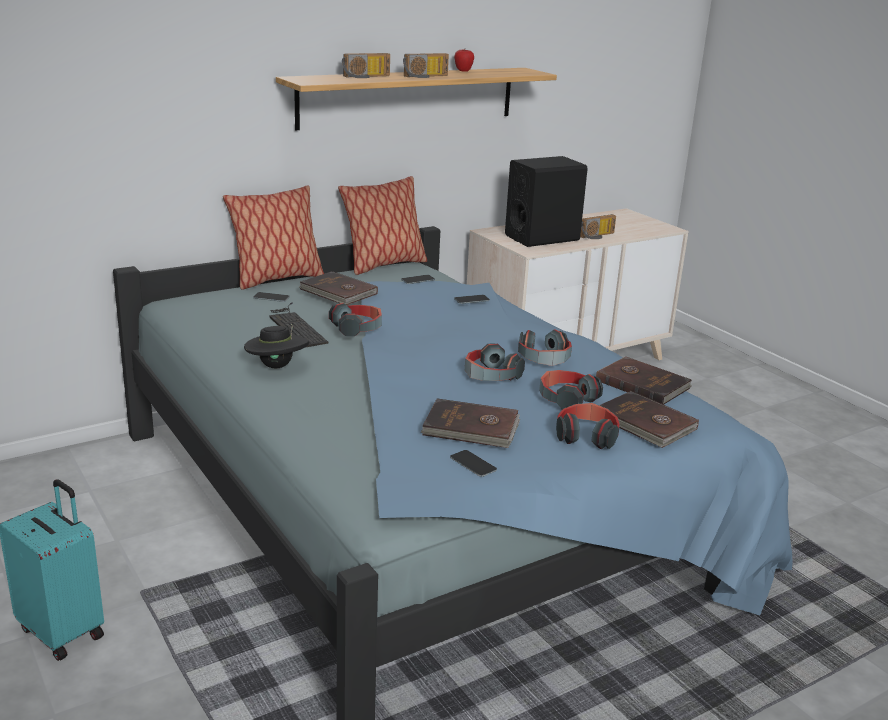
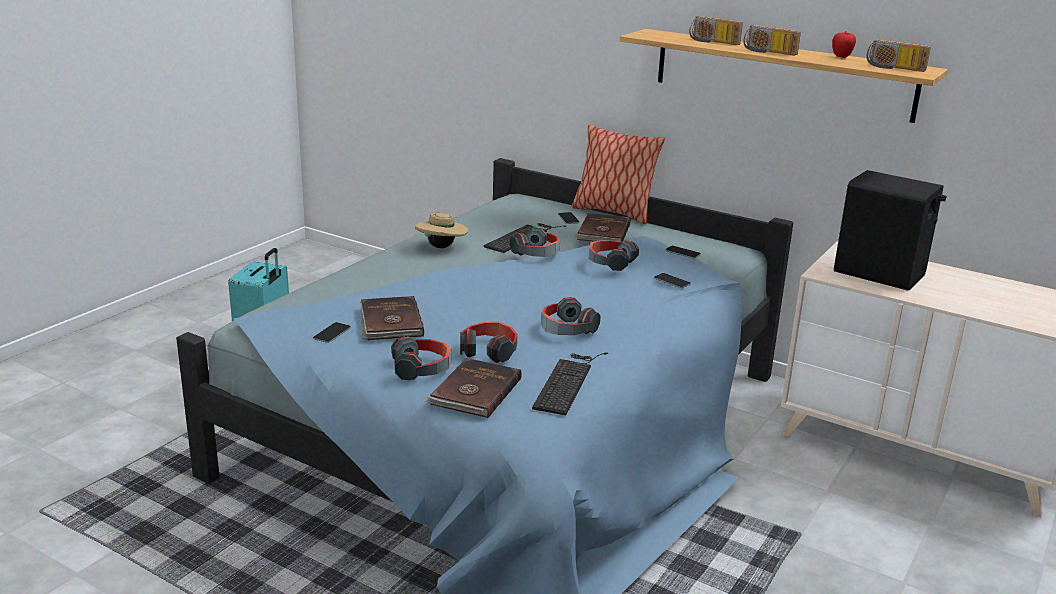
camera: 65 degrees right, 0 degrees up
(277, 366) = (441, 247): black hat -> beige hat
(384, 265) = (714, 238): pillow -> none
(490, 375) = (500, 313): headphones -> headphones (610, 263)
(598, 236) = (948, 299): radio -> radio (894, 68)
(642, 383) = (568, 381): brown book -> keyboard

